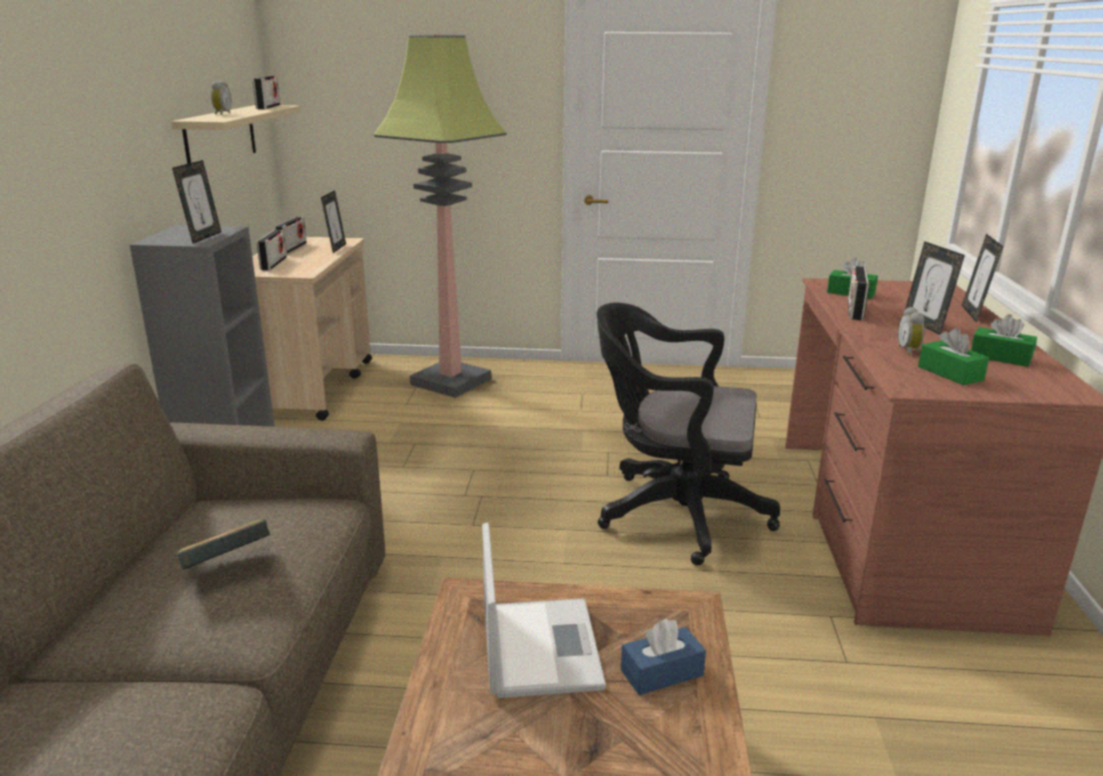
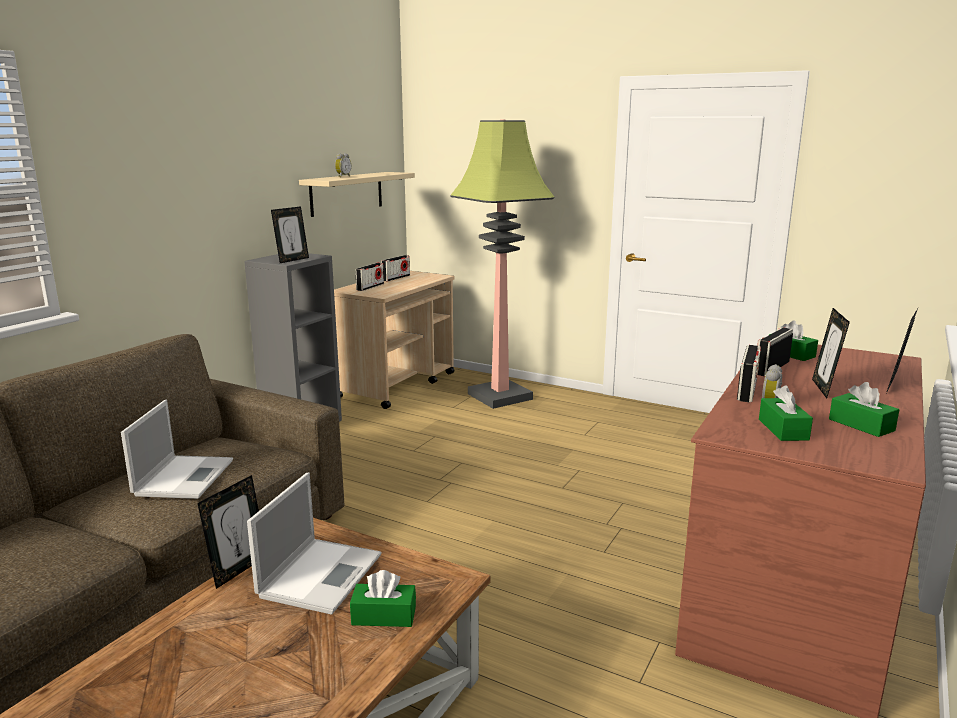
camera: 25 degrees right, 5 degrees down
(228, 567) = (185, 476): book -> laptop
(268, 107) = (388, 173): radio -> radio (747, 390)
(336, 248) = (425, 281): picture frame -> picture frame (238, 570)
(662, 673) = (384, 616): blue tissue box -> green tissue box
(674, 513) = (592, 528): black office chair -> none

